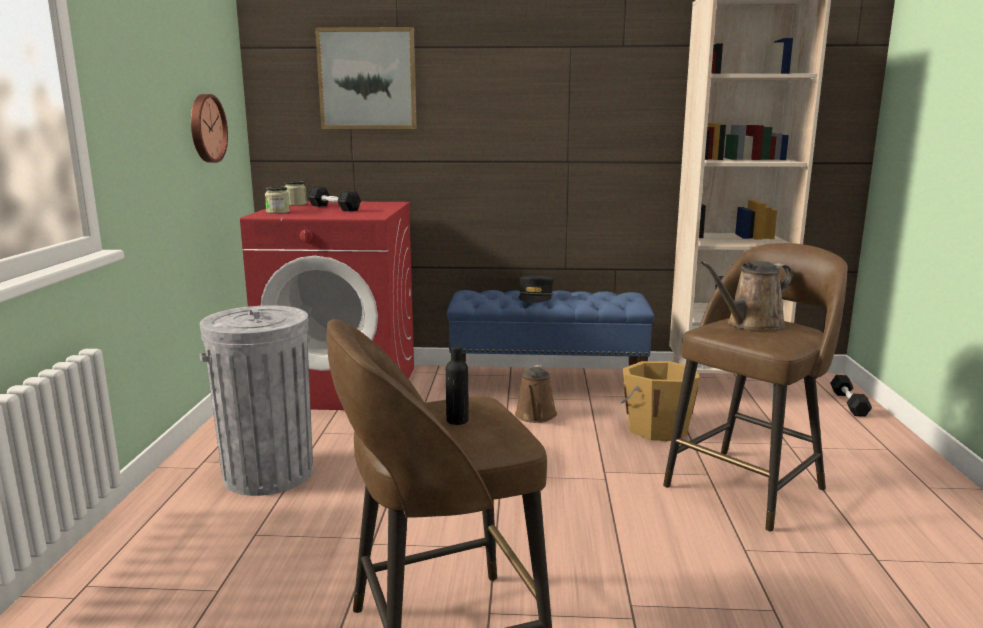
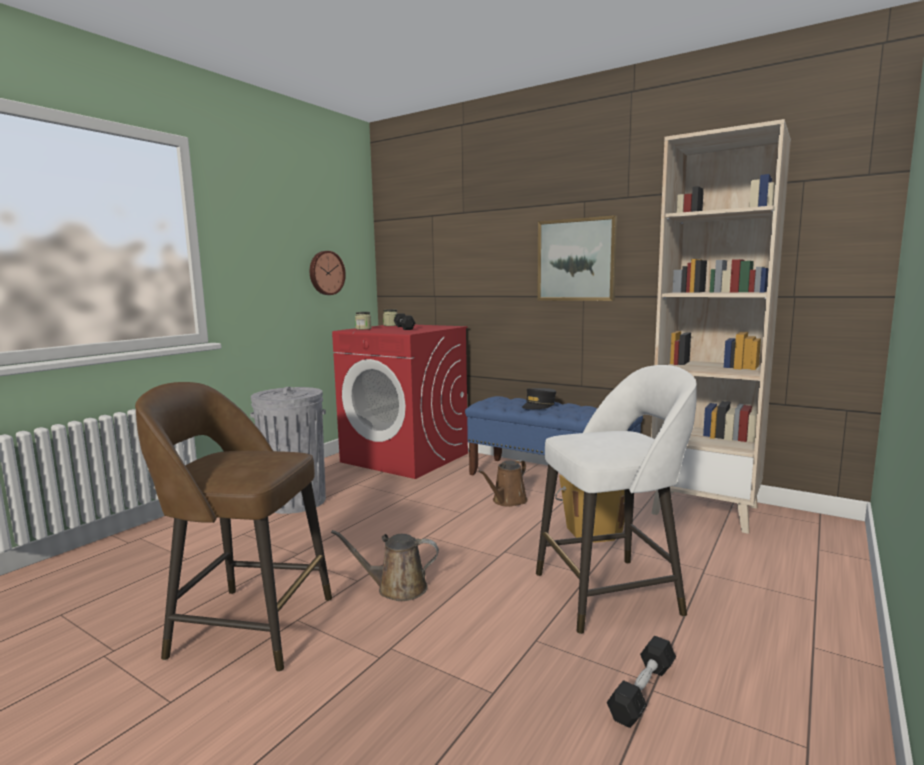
camera: 30 degrees right, 5 degrees down
(367, 79) = (443, 237): picture -> picture (576, 260)
(457, 420) = (246, 462): black bottle -> none
(747, 486) = (611, 593): brown stool -> white stool
(751, 324) = (608, 437): brown watering can -> brown watering can (397, 588)
(849, 403) = (829, 550): black dumbbell -> black dumbbell (642, 691)

